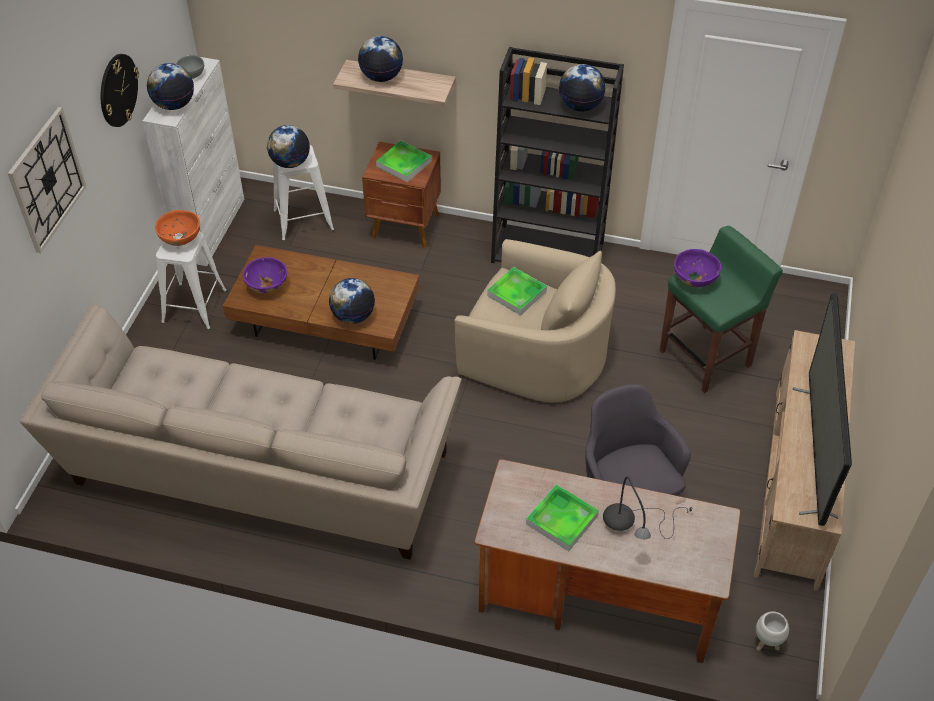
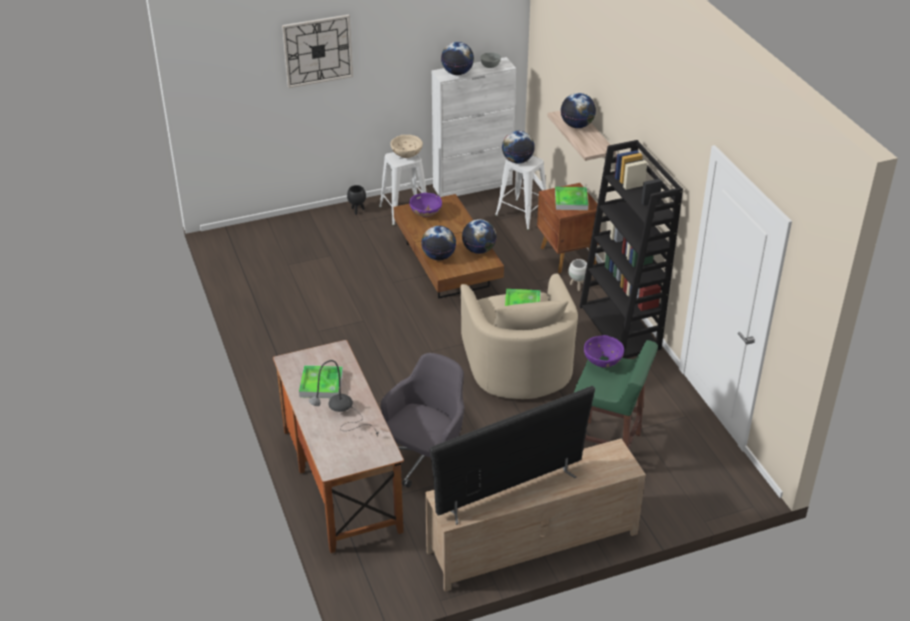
camera: 55 degrees right, 10 degrees down
(118, 90) = (417, 38): wall clock -> none
(147, 345) = (357, 210): none -> black planter
(181, 240) = (407, 155): orange bowl -> beige bowl
(258, 475) = (304, 297): beige sofa -> none
(580, 106) = (646, 205): globe -> globe (479, 250)
(766, 644) = (373, 581): white planter -> white planter (577, 286)

